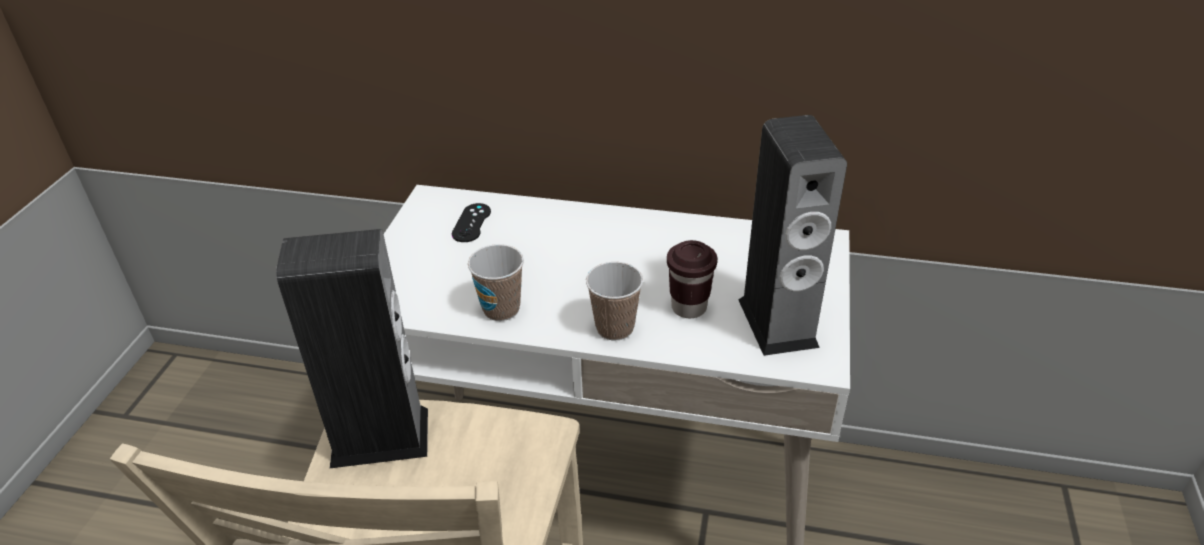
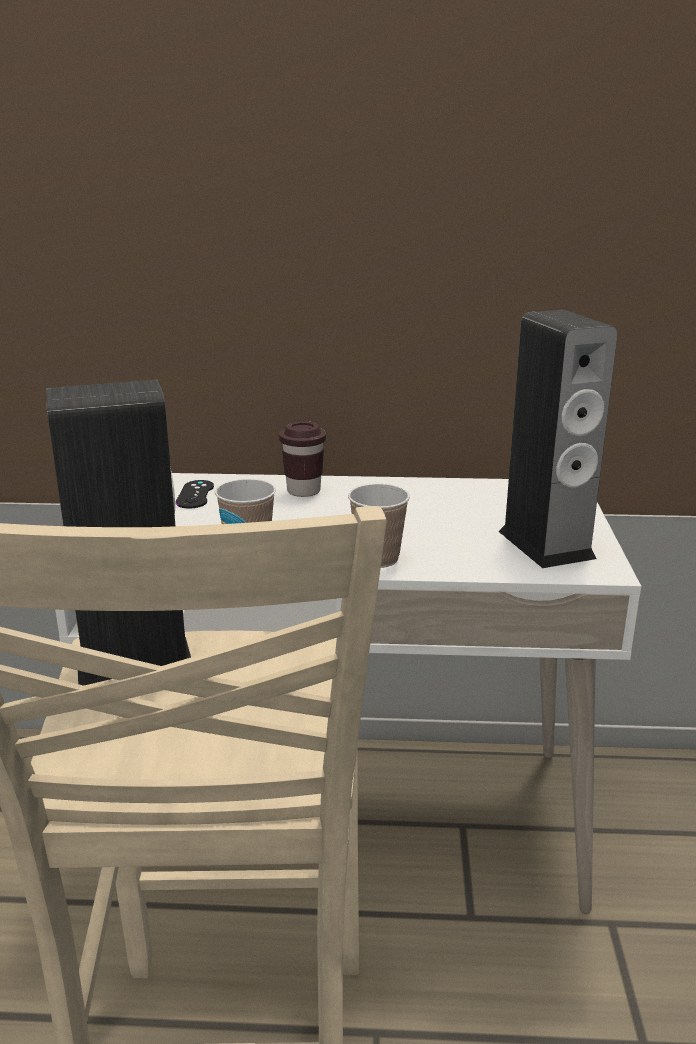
camera: 10 degrees left, 15 degrees down
(689, 307) = (450, 540): brown cup -> brown cup (303, 491)

